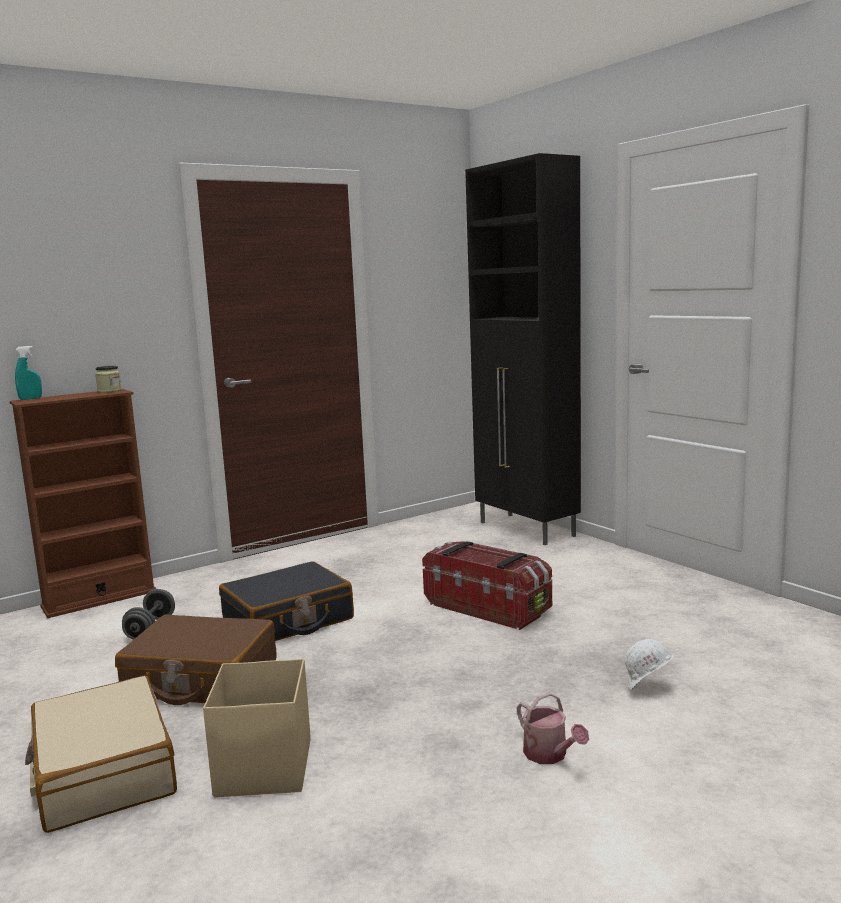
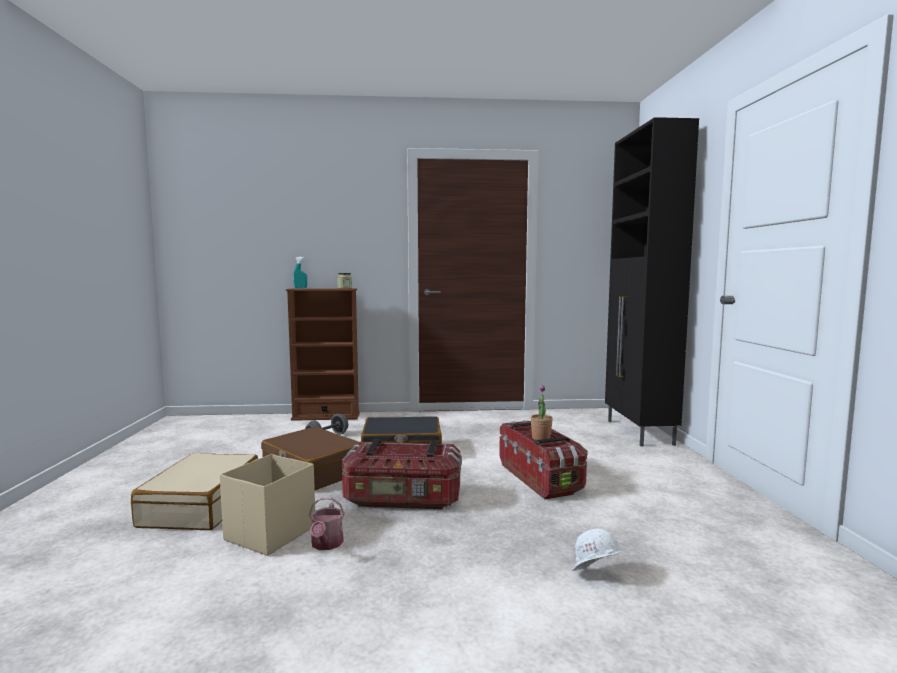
camera: 30 degrees right, 5 degrees down
(371, 676) = (403, 499): none -> storage box
(491, 560) = (541, 438): none -> potted plant
(549, 755) = (448, 598): watering can -> watering can (326, 544)

